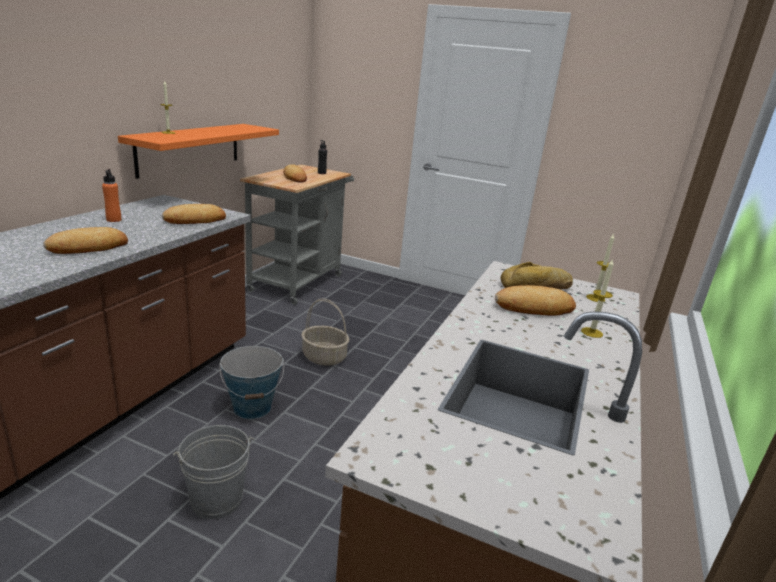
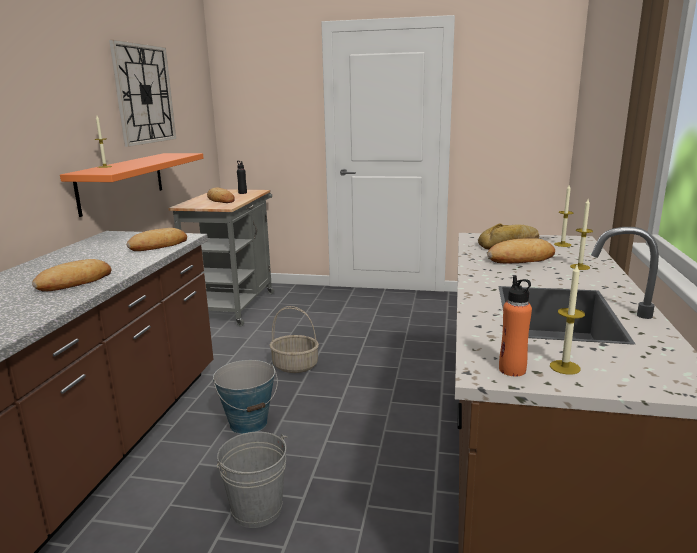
camera: 10 degrees left, 5 degrees down
(113, 220) = (77, 257): orange bottle -> orange bottle (512, 370)
(228, 63) = (144, 94): none -> wall clock
(466, 468) = (564, 367): none -> candle

